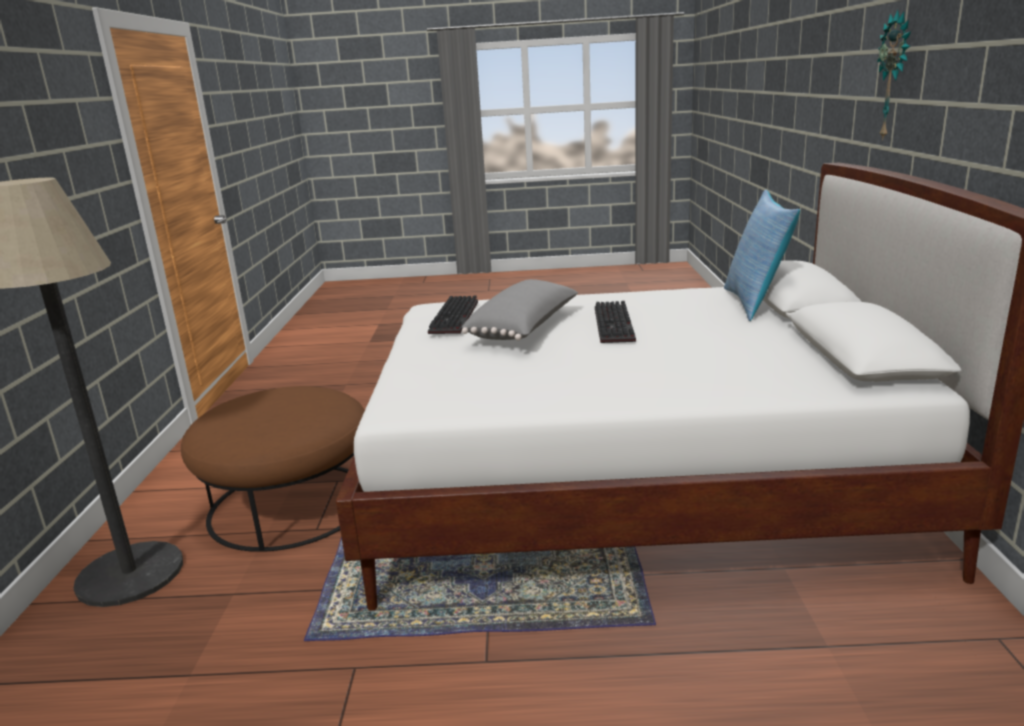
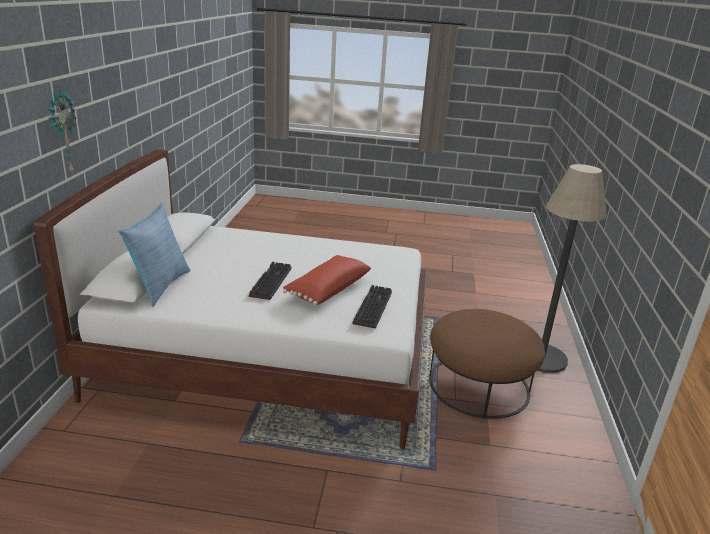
camera: 175 degrees left, 5 degrees up
(525, 329) = (327, 289): grey pillow -> red pillow

